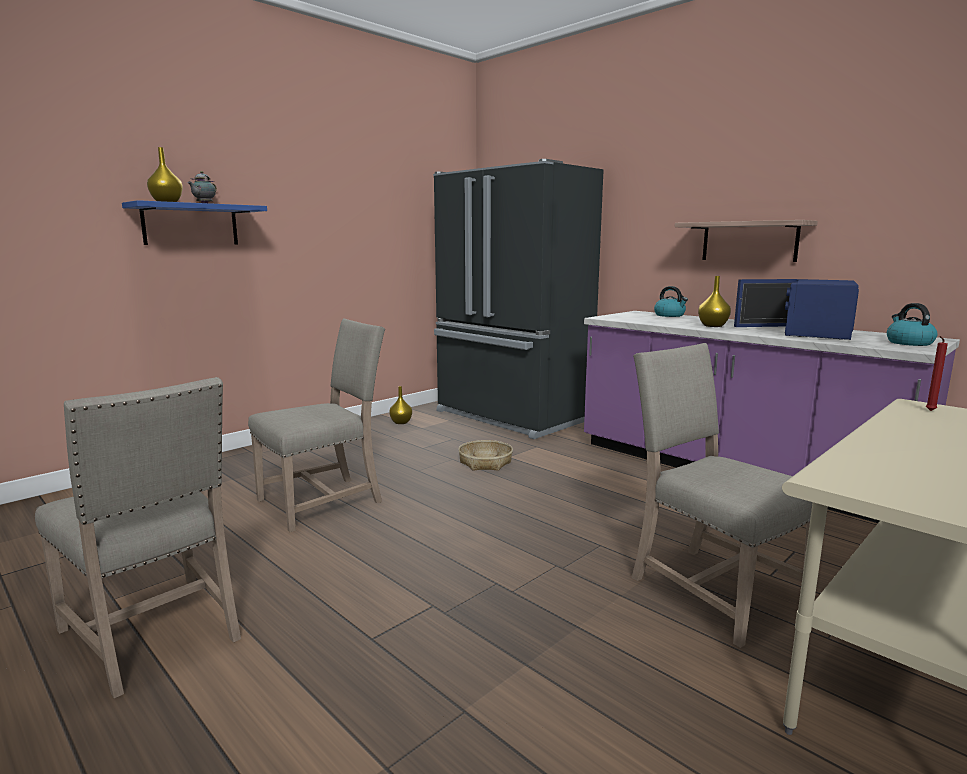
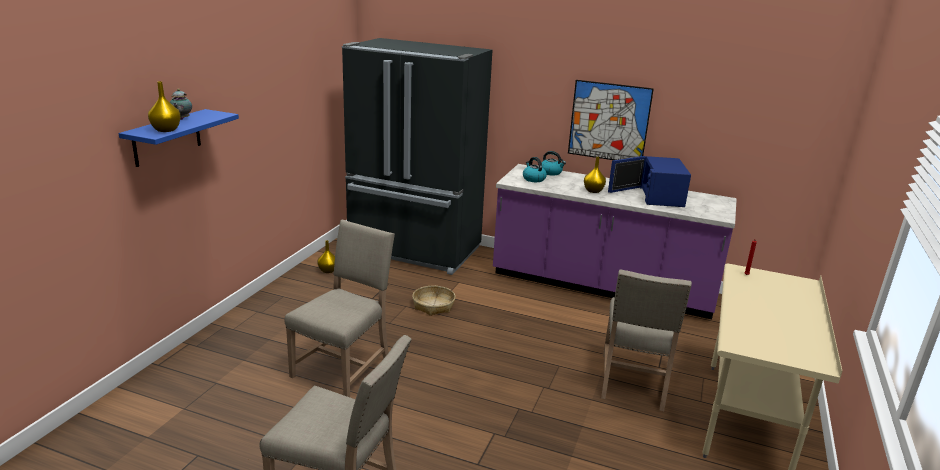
camera: 25 degrees left, 10 degrees up
(710, 588) = (634, 383): beige chair -> beige chair turned 105 degrees counterclockwise
(749, 241) = (609, 122): shelf -> picture
(908, 343) = (715, 207): kettle -> kettle (533, 179)

